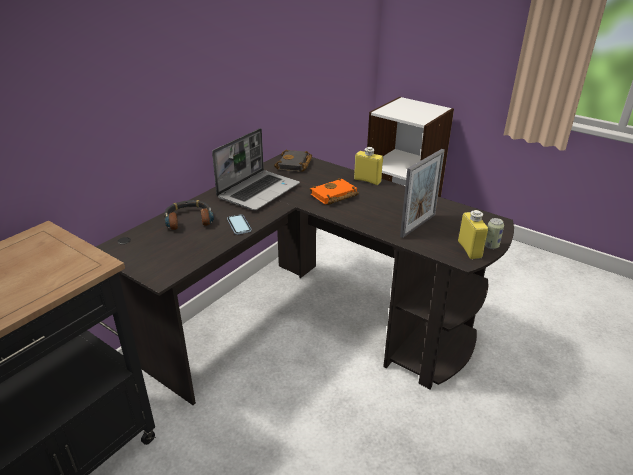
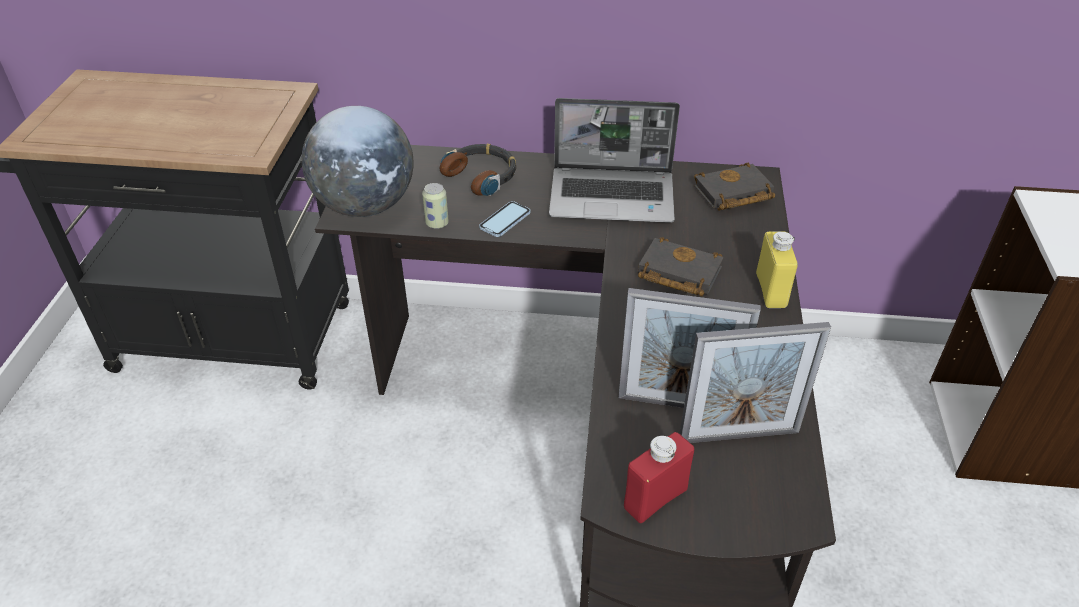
camera: 60 degrees right, 10 degrees up
(162, 266) = (365, 206): none -> globe
(333, 196) = (676, 273): orange book -> black book
(446, 218) = (738, 436): none -> picture frame
(469, 249) = (655, 498): yellow bottle -> red bottle
(491, 246) = (696, 528): can -> can (437, 223)

